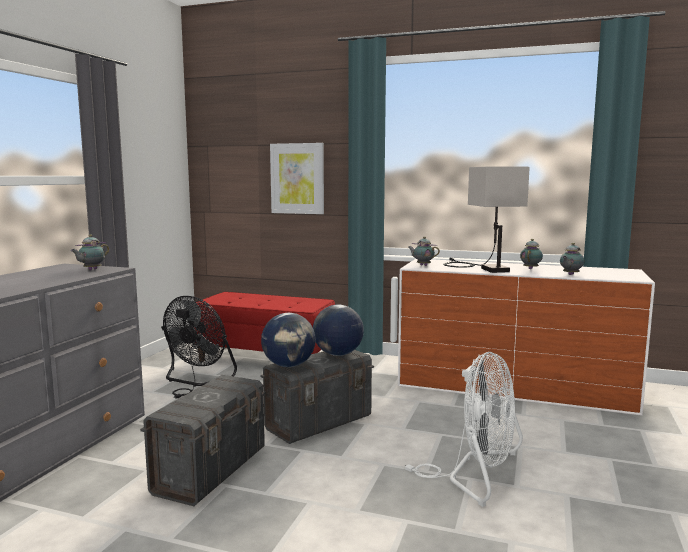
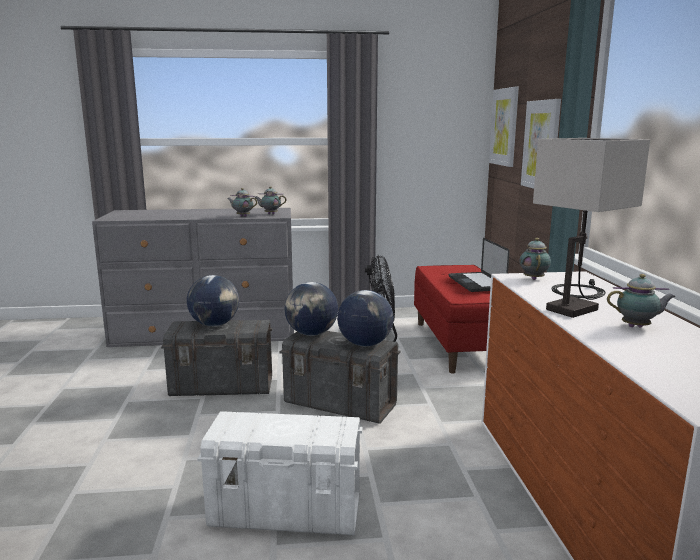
camera: 65 degrees right, 5 degrees up
(199, 397) = (215, 325): none -> globe
(222, 165) = (504, 127): none -> picture
(275, 299) = (476, 283): none -> laptop
(474, 474) = (286, 512): white fan -> white storage box
(570, 274) = (631, 353): teapot -> teapot (242, 216)

